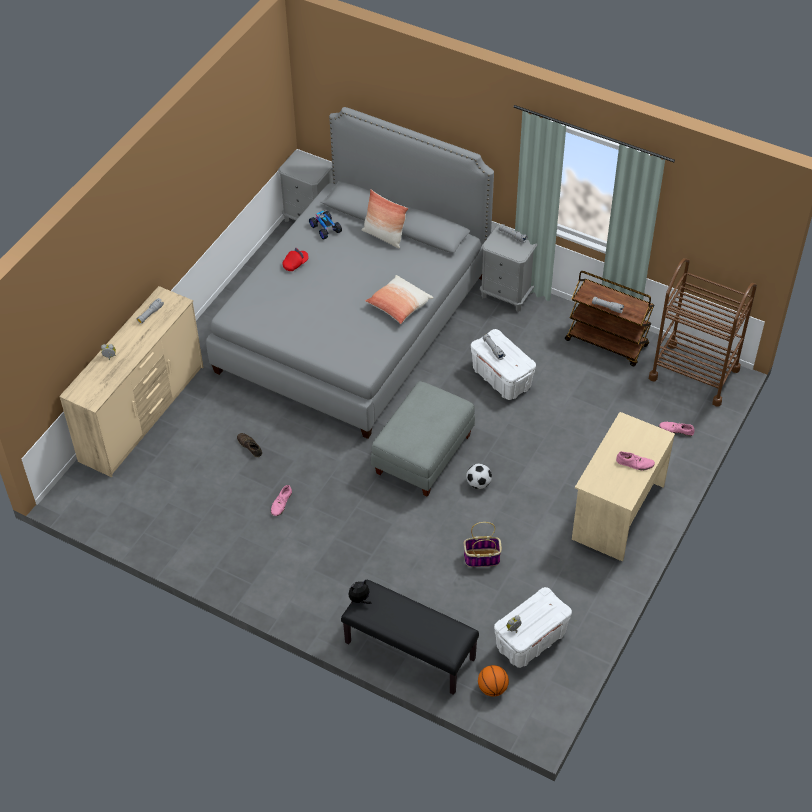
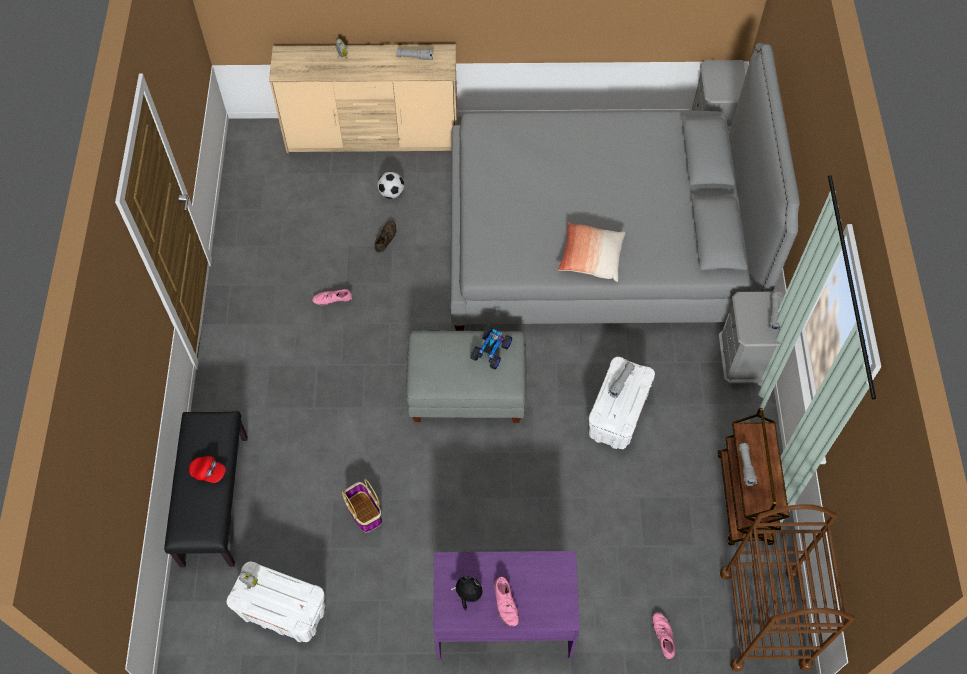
camera: 60 degrees right, 10 degrees up
(295, 264) = (584, 140): red cap -> red cap (208, 472)
(325, 229) = (651, 140): toy car -> toy car (490, 350)
(359, 599) = (205, 417): plush toy -> plush toy (468, 595)
(384, 236) = (681, 195): pillow -> none
(478, 483) = (459, 462): football -> football (391, 193)
(492, 688) = (205, 601): basketball -> none
(617, 512) = (503, 622): beige desk -> purple desk

